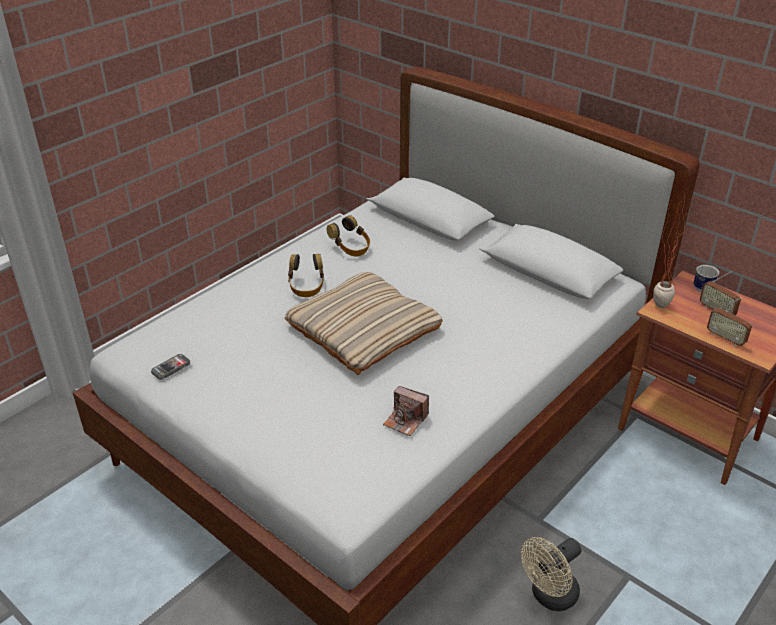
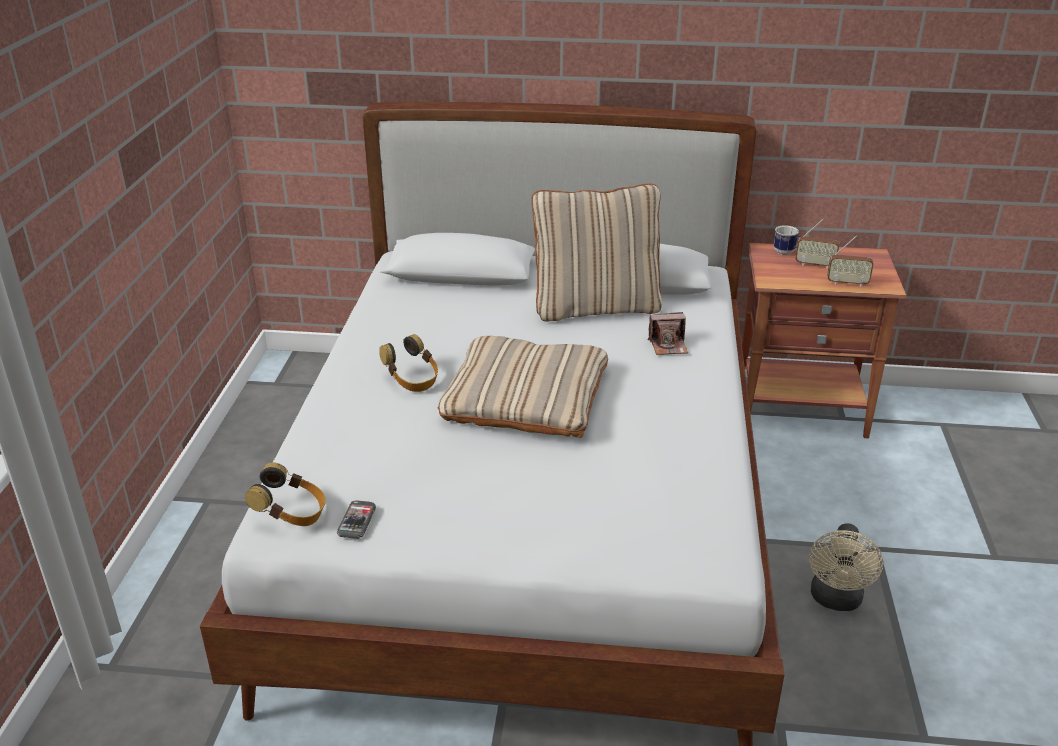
camera: 35 degrees left, 5 degrees down
(351, 248) = (412, 327): headphones -> headphones (292, 514)
(405, 420) = (673, 460): camera -> camera (668, 345)
(494, 280) = (596, 307): none -> beige pillow
(660, 301) = (764, 273): potted plant -> none

